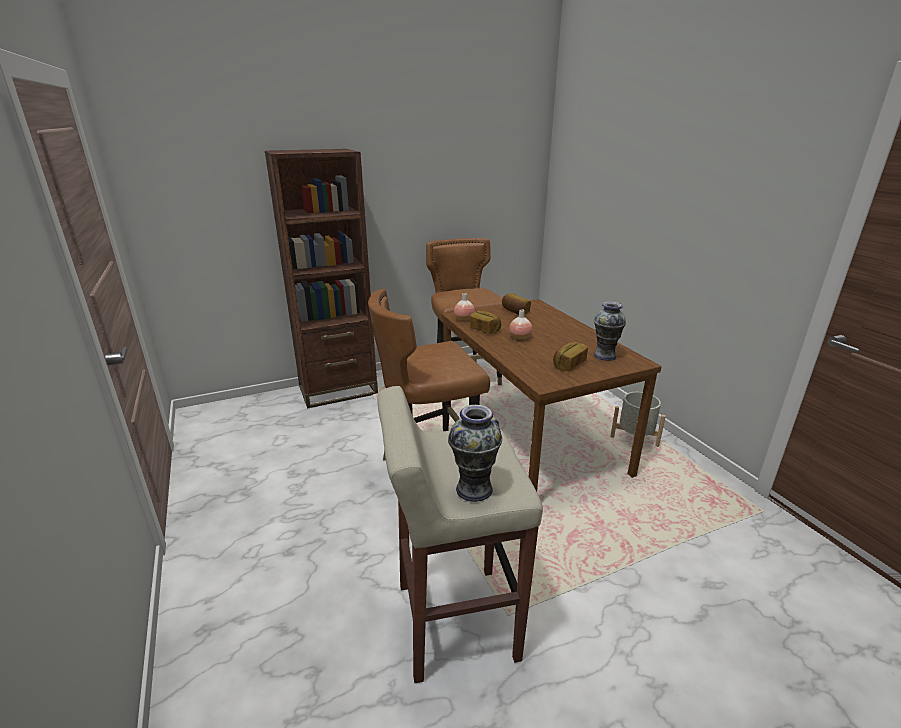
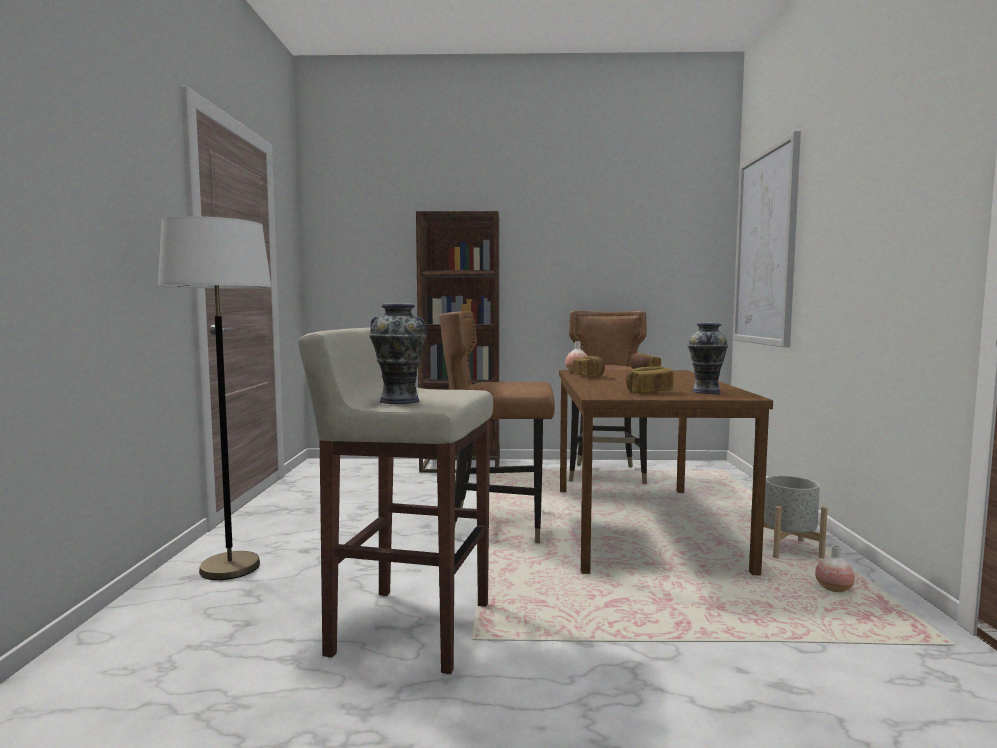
camera: 25 degrees right, 20 degrees down
(235, 601) = (230, 568): none -> white floor lamp
(520, 338) = (620, 381): vase -> vase (833, 589)
(588, 184) = (765, 248): none -> picture

